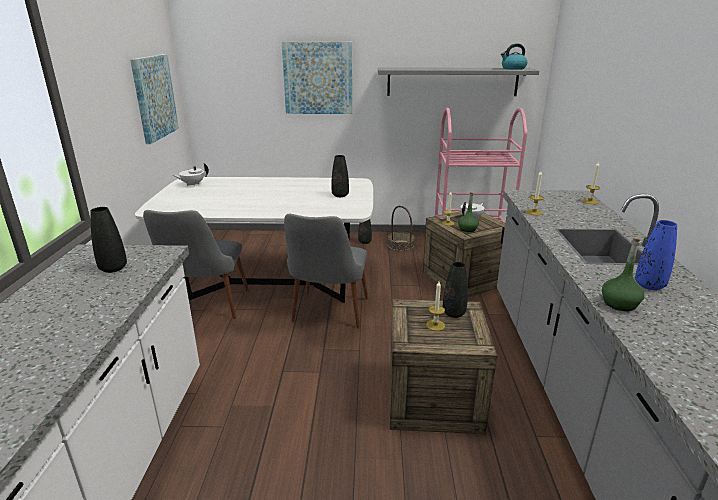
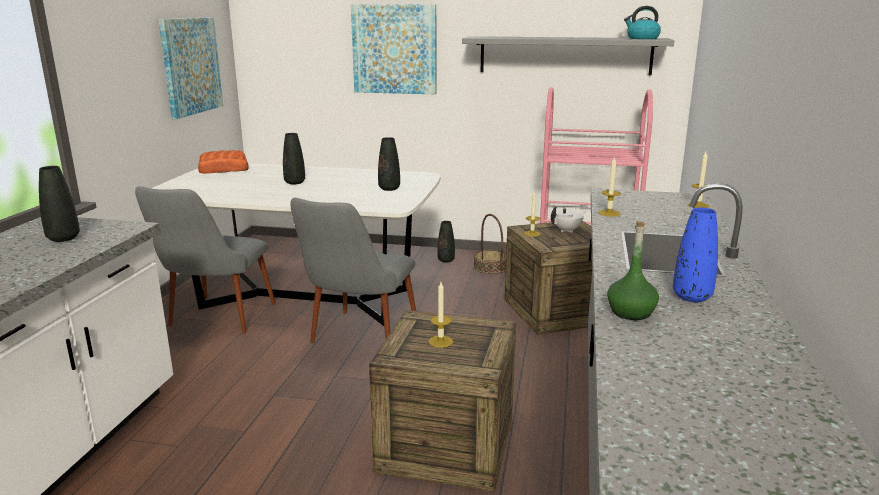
camera: 10 degrees right, 5 degrees down
(192, 184) = (223, 170): white teapot -> bread
(453, 313) = (472, 331): black vase -> black vase (294, 182)
(467, 229) = (554, 242): green bottle -> none

